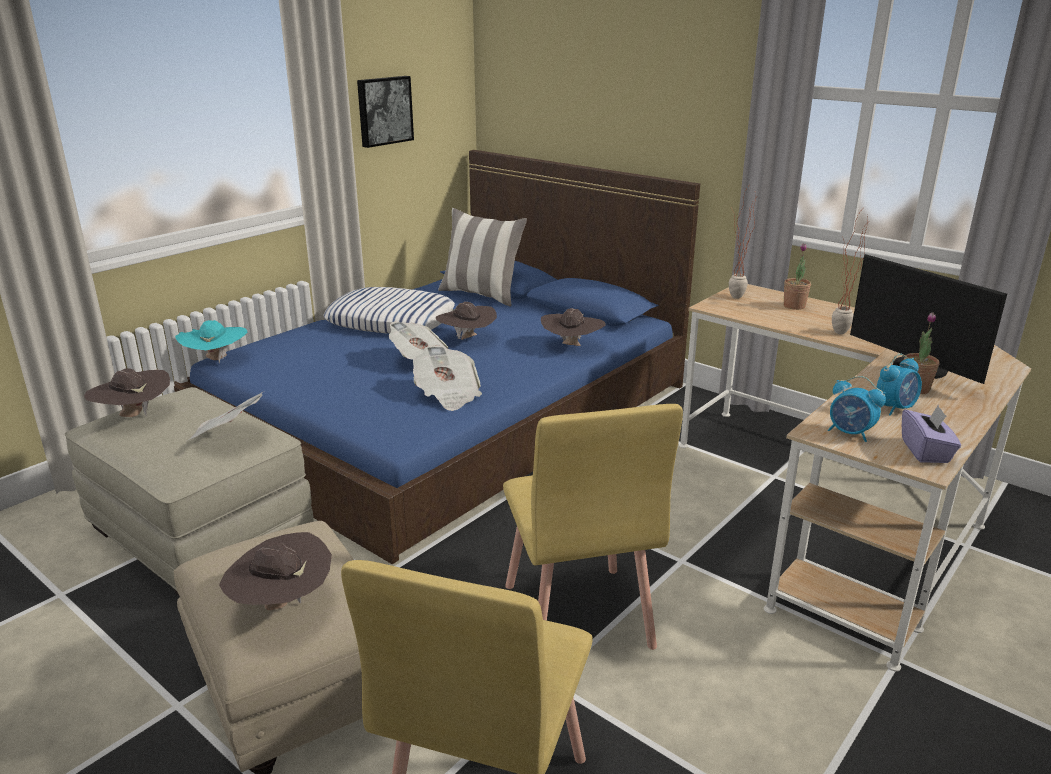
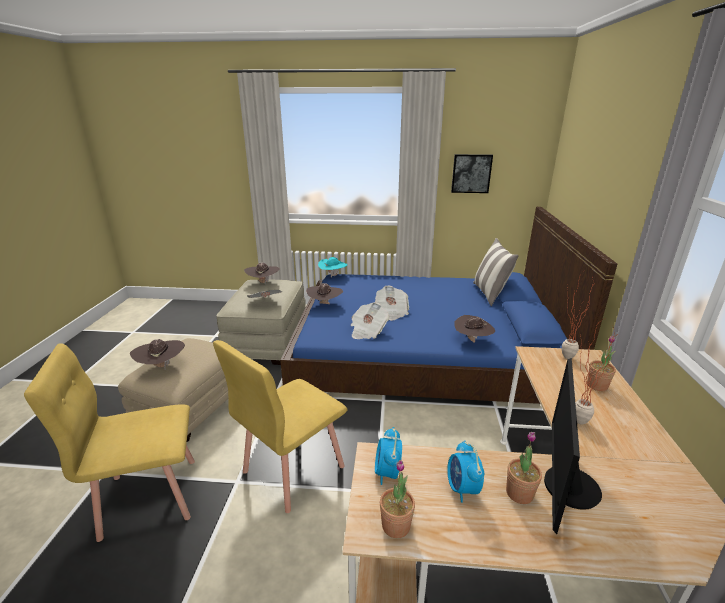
camera: 55 degrees right, 0 degrees up
(391, 320) = (422, 288): pillow -> none
(467, 340) = (432, 311): brown hat -> brown hat (325, 304)
(895, 408) = (462, 488): alarm clock -> alarm clock turned 60 degrees clockwise
(925, 451) = (396, 525): purple tissue box -> potted plant

